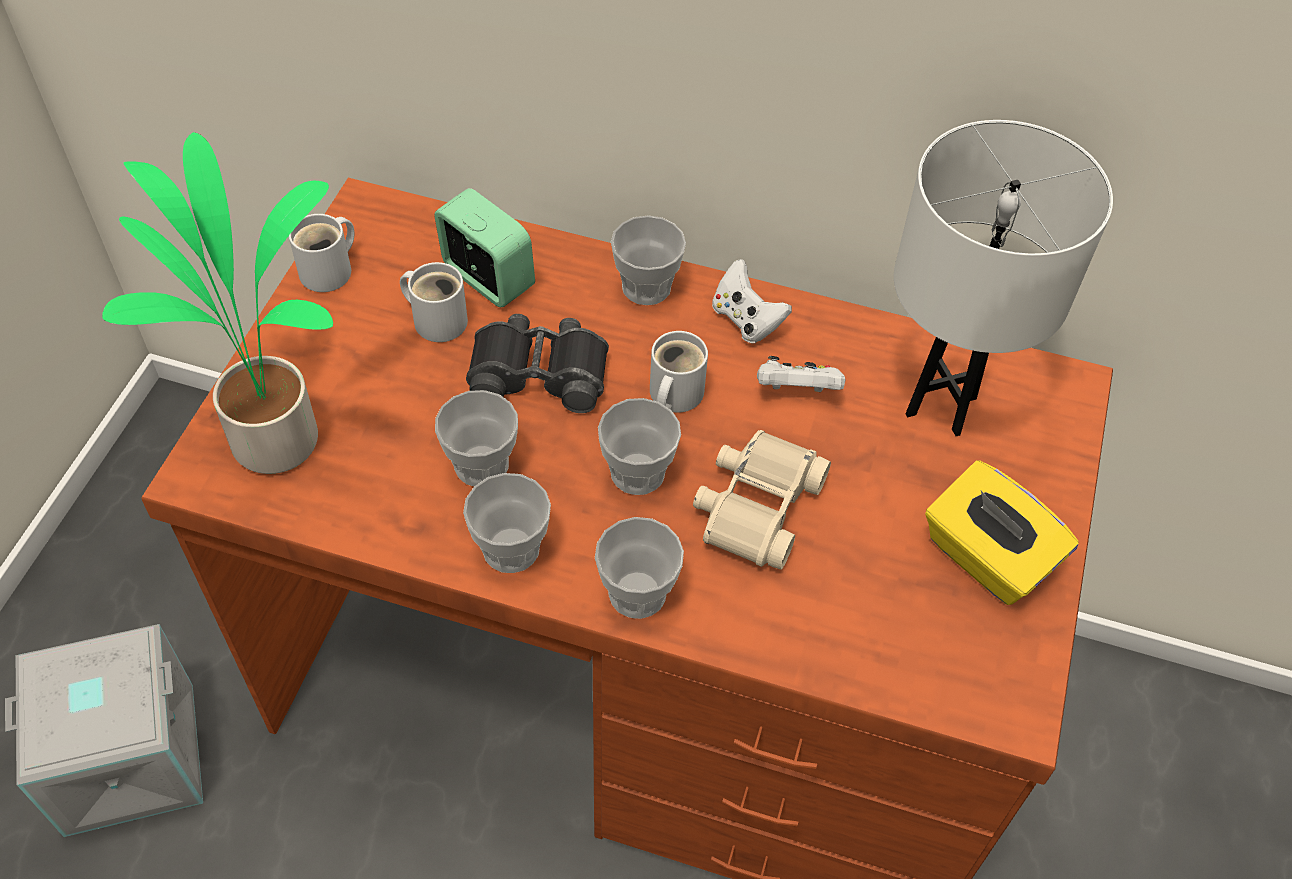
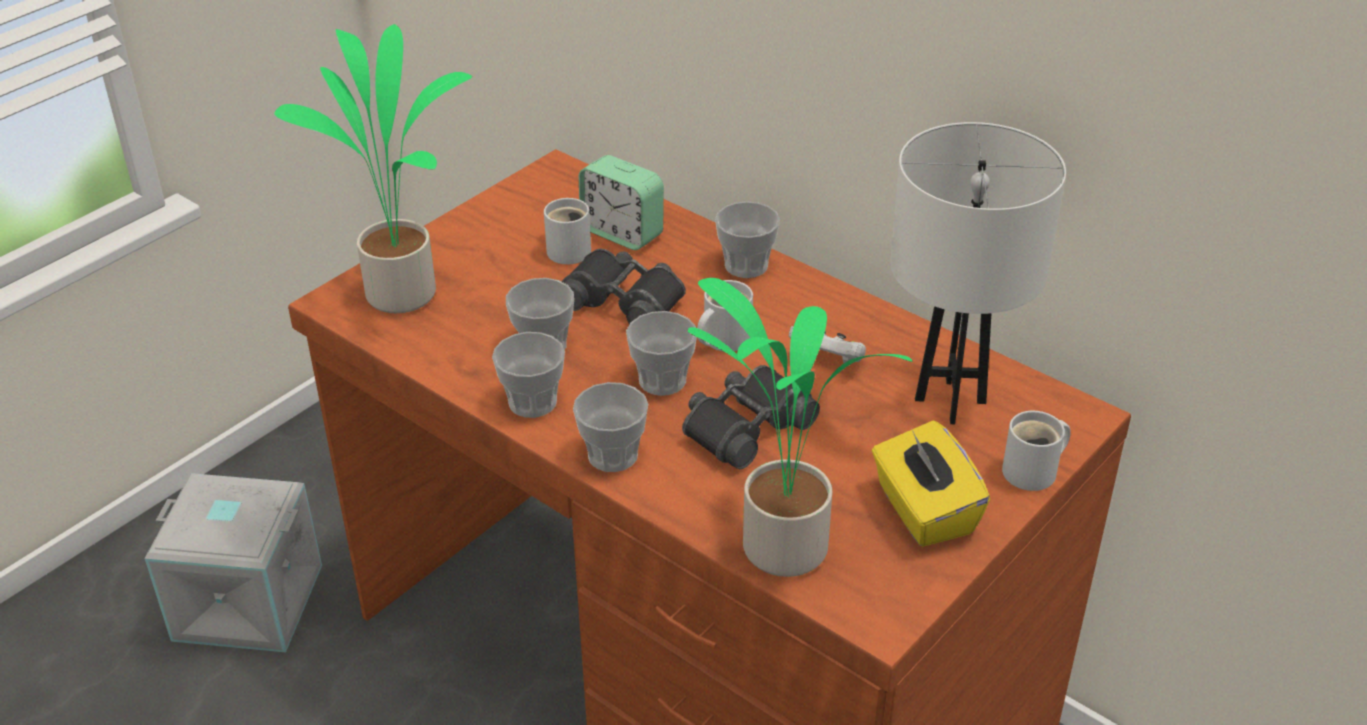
camera: 25 degrees right, 15 degrees down
(330, 271) = (506, 202): white mug -> white mug (1034, 472)
(487, 278) = (622, 233): alarm clock -> alarm clock turned 150 degrees clockwise
(746, 320) = (816, 305): white game controller -> none
(756, 506) = (745, 426): beige binoculars -> black binoculars
(872, 659) = (778, 549): none -> potted plant

